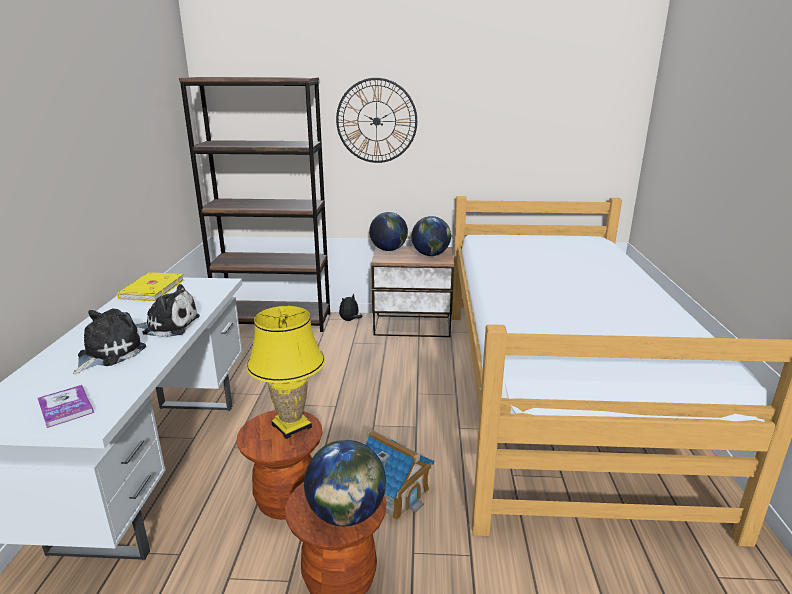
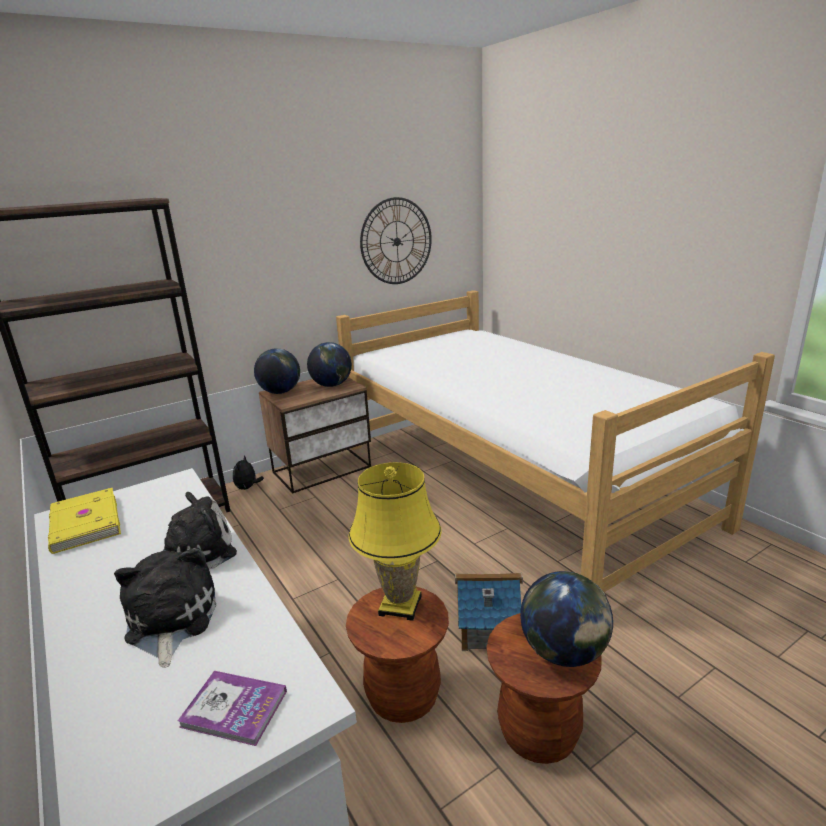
camera: 35 degrees left, 0 degrees up
(376, 121) = (235, 245): wall clock -> wall clock (396, 241)

